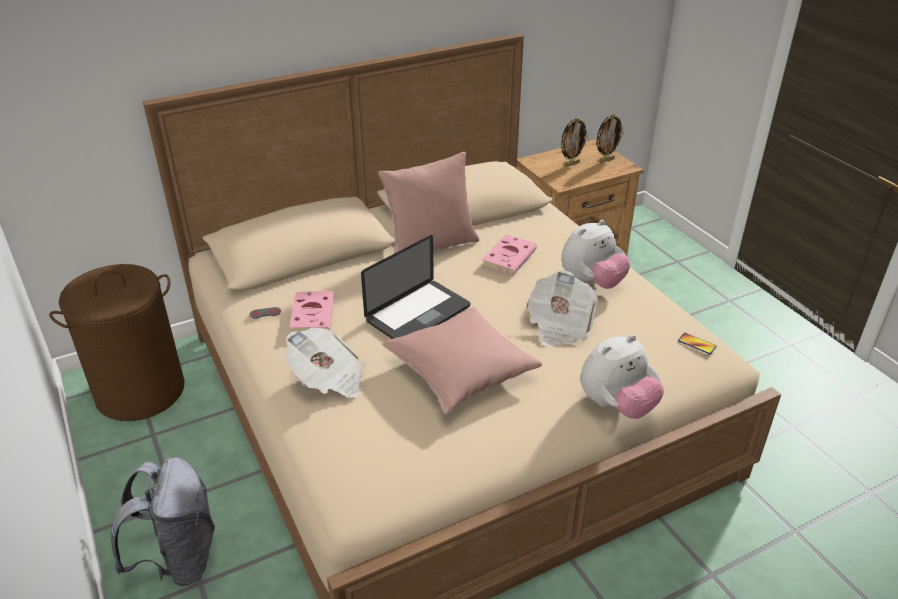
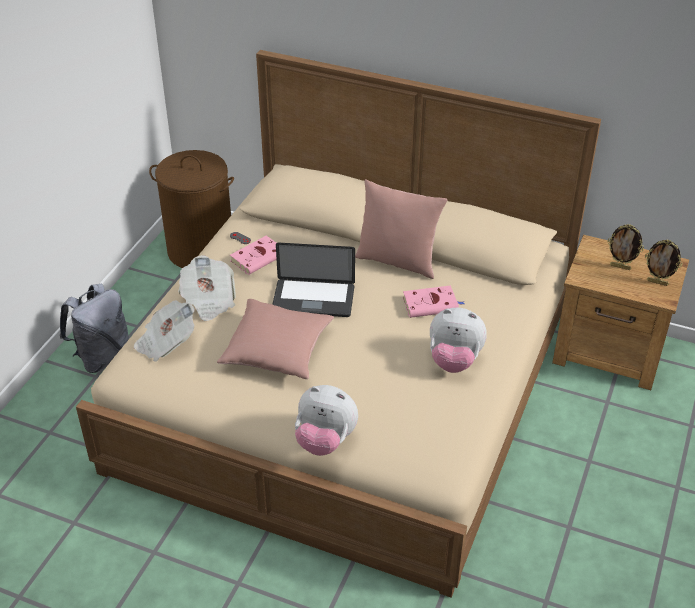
camera: 50 degrees right, 5 degrees up
(559, 325) = (379, 370): newspaper -> newspaper (166, 343)
(696, 344) = (443, 451): phone -> none

